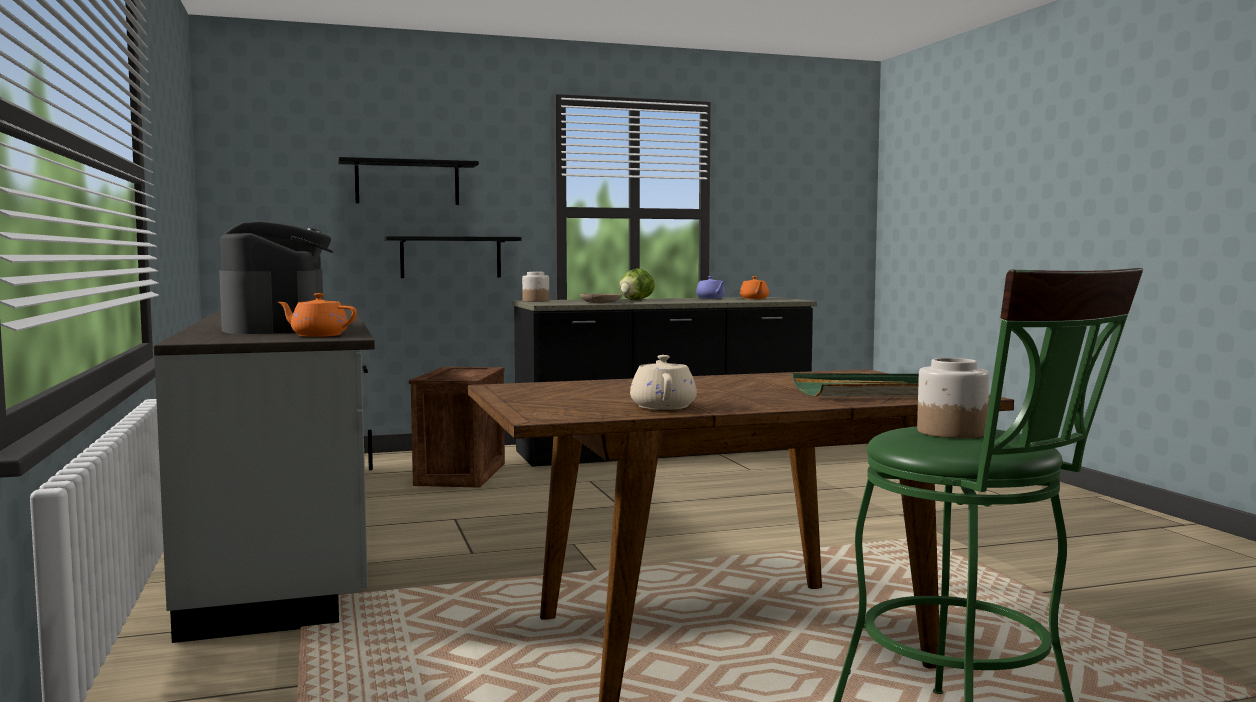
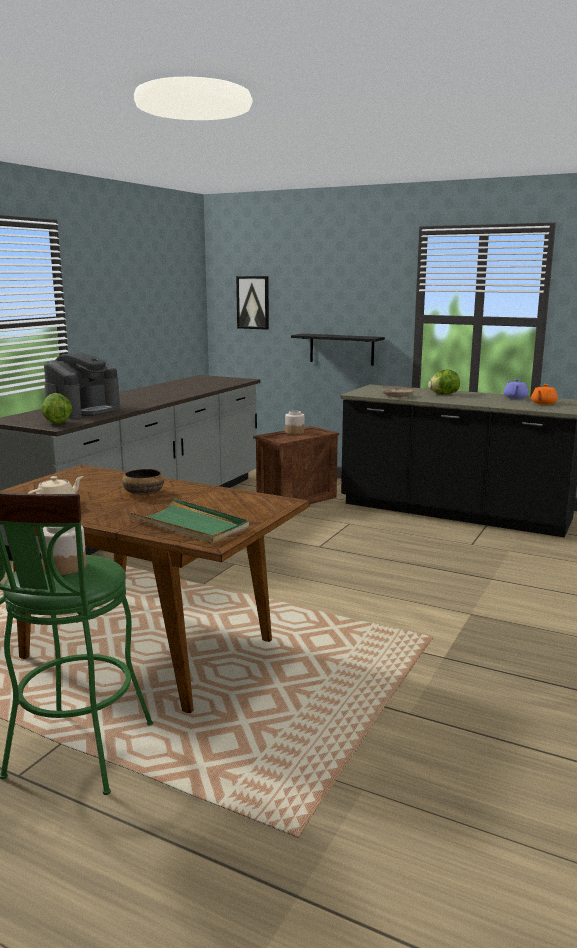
camera: 45 degrees right, 10 degrees up
(294, 190) = (253, 302): none -> picture
(318, 335) = (57, 423): orange teapot -> lettuce
(407, 183) = (316, 297): black shelf -> none
(535, 301) = (373, 387): jar -> jar (294, 432)
(697, 387) = (143, 493): none -> bowl

